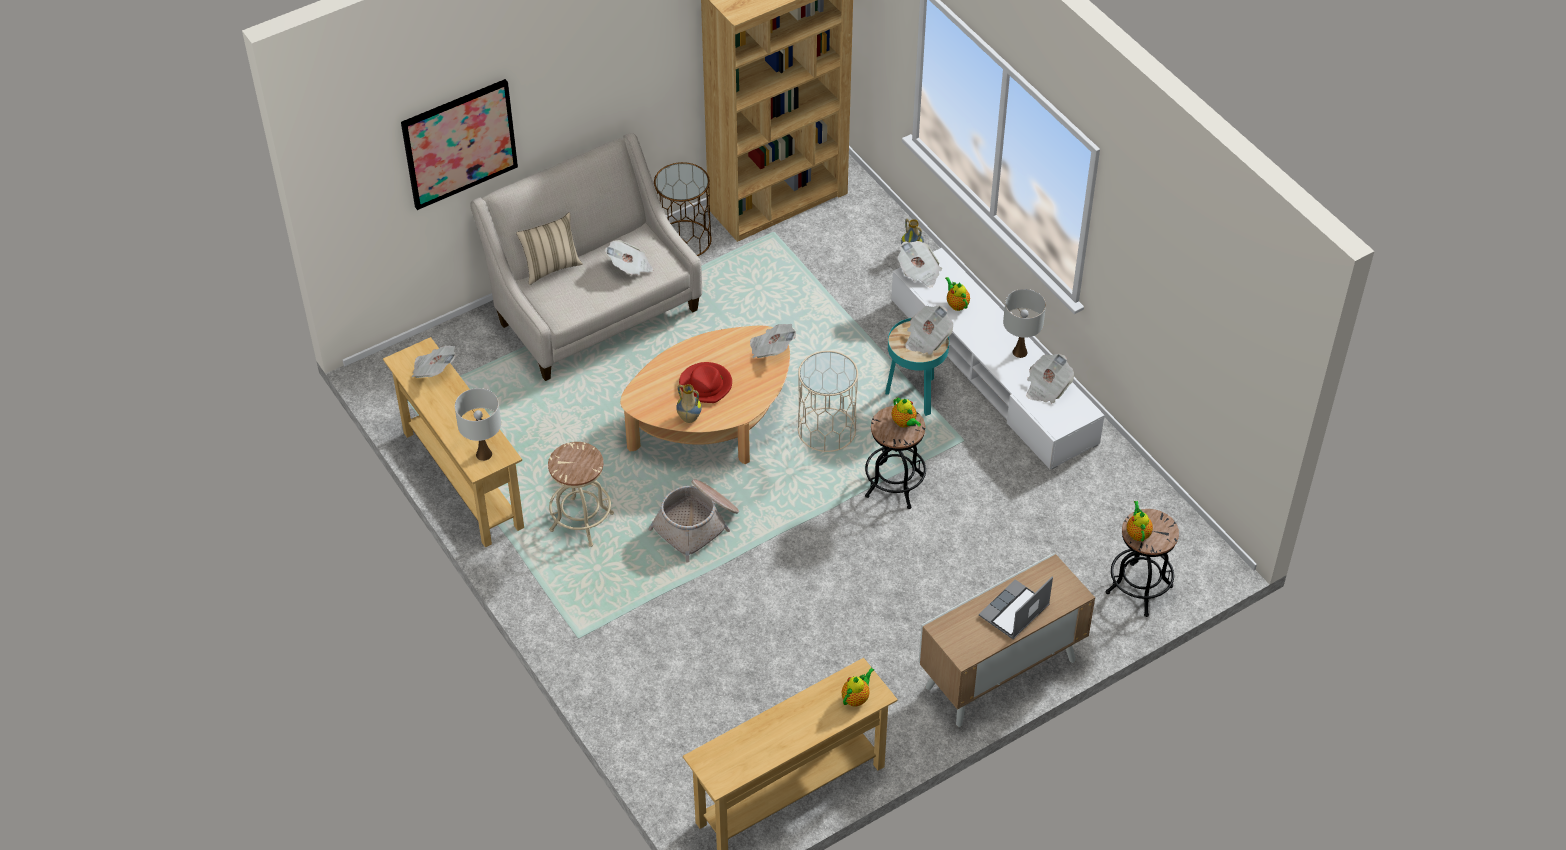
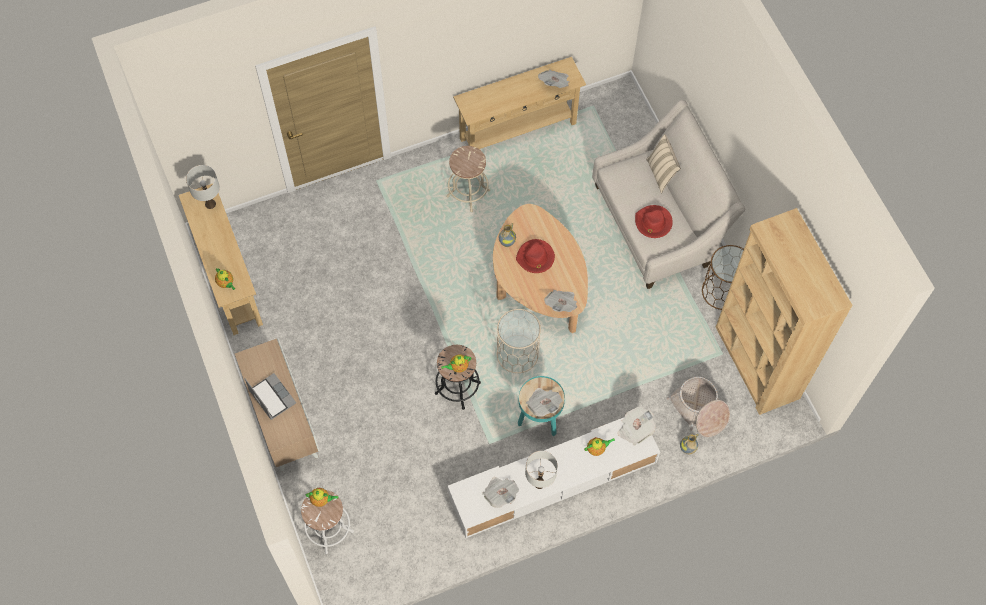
camera: 100 degrees right, 15 degrees up
(459, 143) = (695, 66): picture -> none
(484, 454) = (475, 104): white table lamp -> white table lamp (210, 204)
(630, 267) = (653, 223): newspaper -> red hat
(697, 524) = (450, 259): basket -> basket (699, 410)
(1139, 589) = (329, 530): black stool -> white stool

